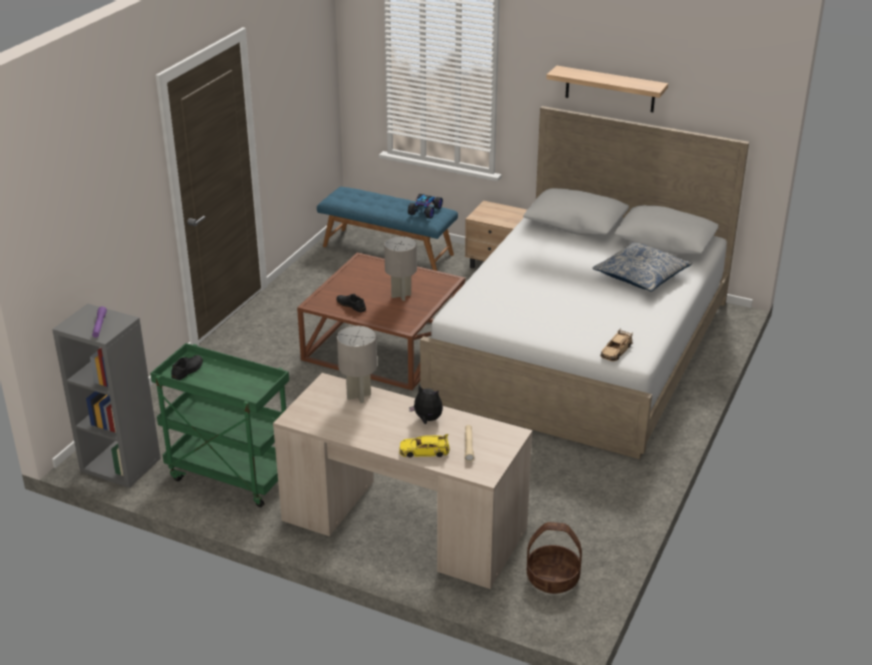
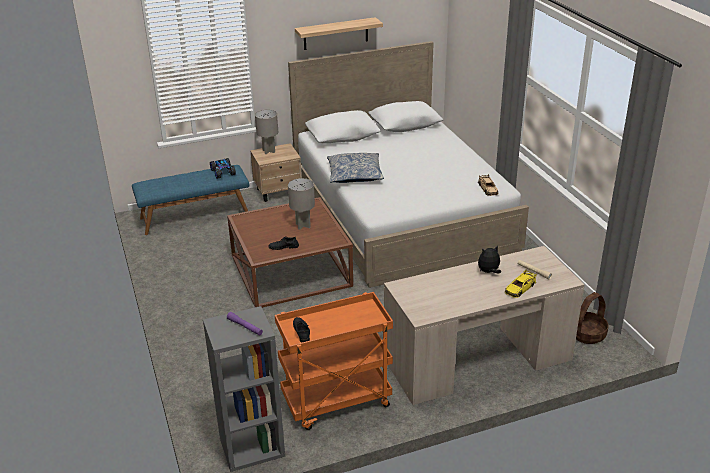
camera: 45 degrees left, 0 degrees up
(229, 476) = (336, 403): green cart -> orange cart
(358, 396) = (431, 282): grey table lamp -> grey table lamp (269, 151)
(641, 276) = (427, 146): pillow -> pillow (355, 175)

